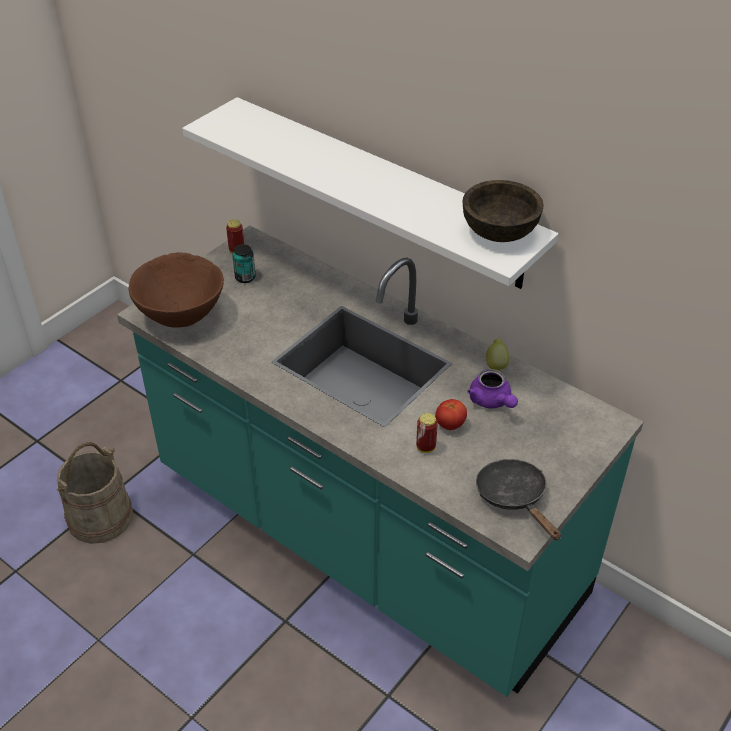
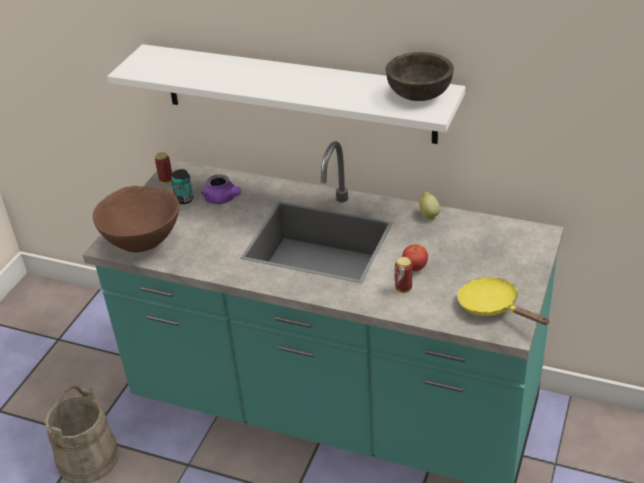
camera: 15 degrees left, 5 degrees down
(492, 401) = (439, 242): purple teapot -> purple teapot (223, 199)
(514, 498) = (493, 307): black frying pan -> yellow frying pan

